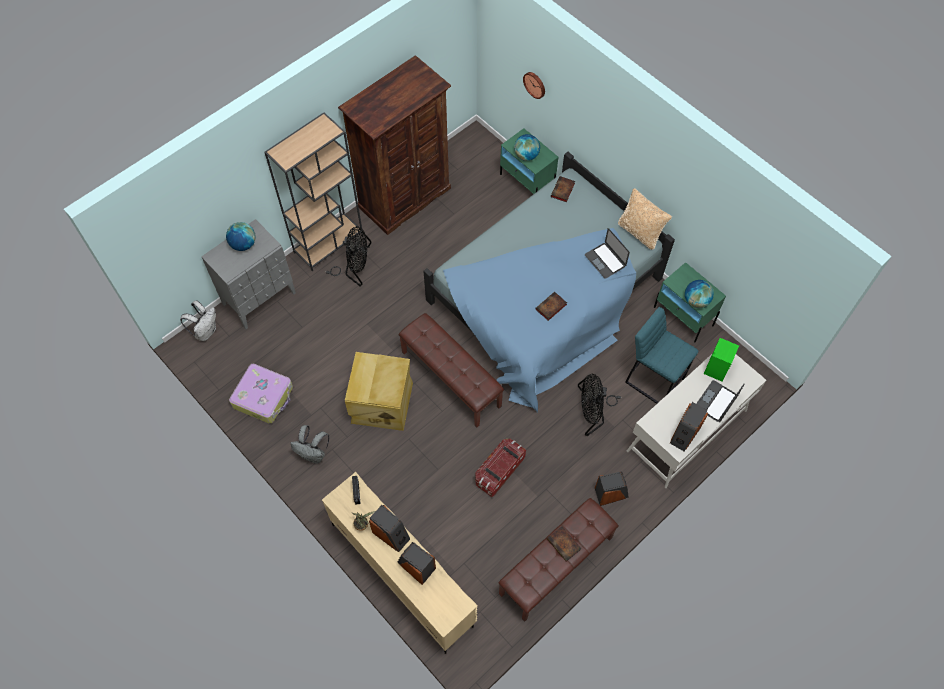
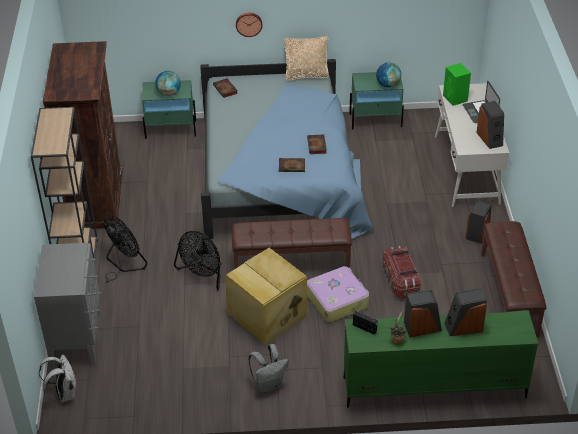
camera: 50 degrees left, 20 degrees down
(243, 244) = (57, 264): globe -> none
(264, 397) = (176, 388): suitcase -> suitcase (337, 299)
(402, 573) = (433, 387): beige dresser -> green dresser
(535, 84) = (145, 24): wall clock -> wall clock (249, 24)
(564, 545) = (511, 255): book -> book (292, 166)
(594, 409) = (401, 203): black fan -> black fan (203, 272)
(605, 260) = (310, 101): laptop -> none
(653, 379) = (409, 162): turquoise stool -> none

